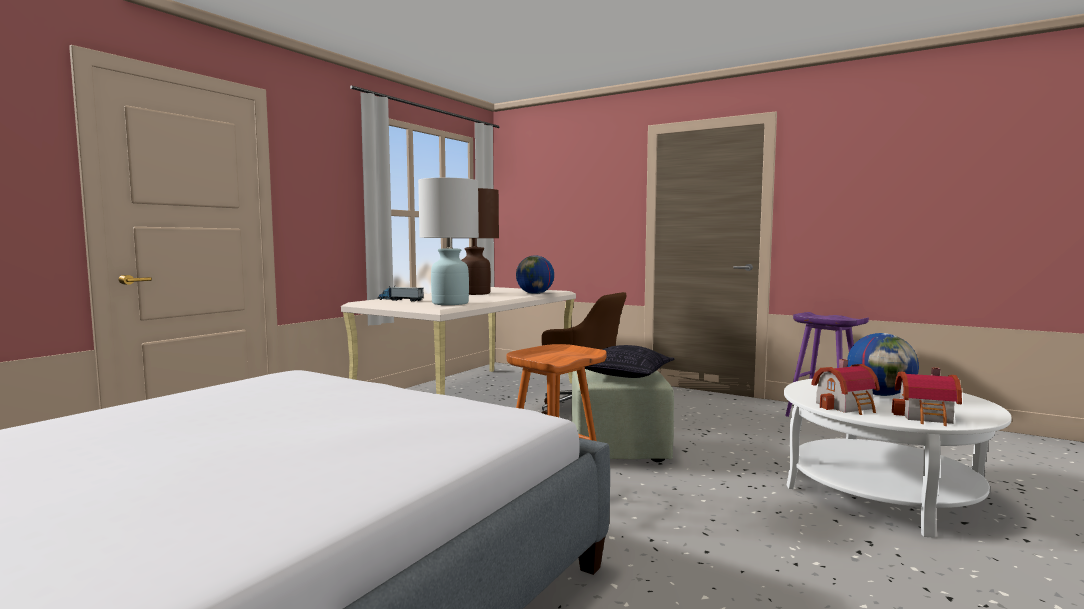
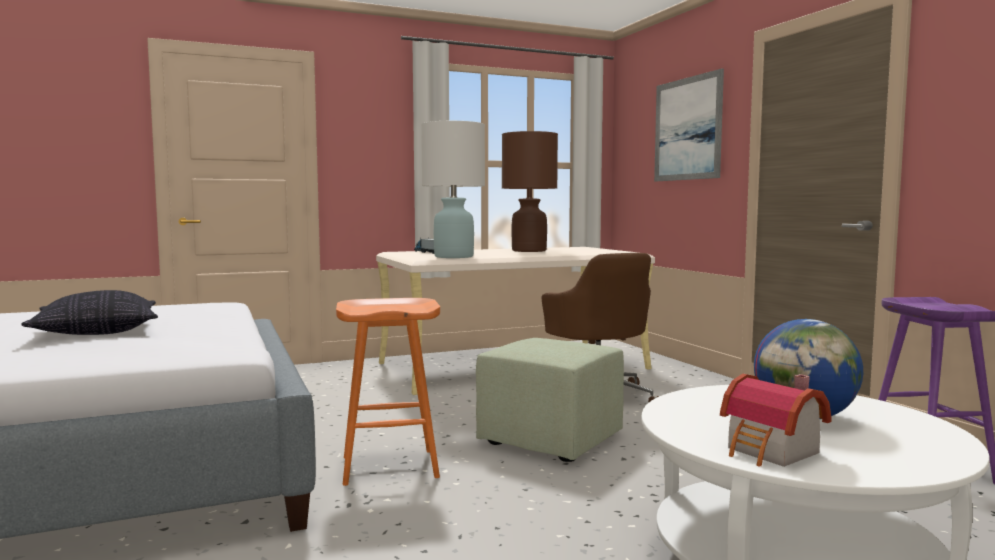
camera: 35 degrees right, 0 degrees up
(535, 294) = (588, 254): globe -> none
(582, 192) = (687, 129): none -> picture
(624, 376) = (545, 349): pillow -> pillow (97, 332)
(847, 406) = (696, 419): toy house -> none

